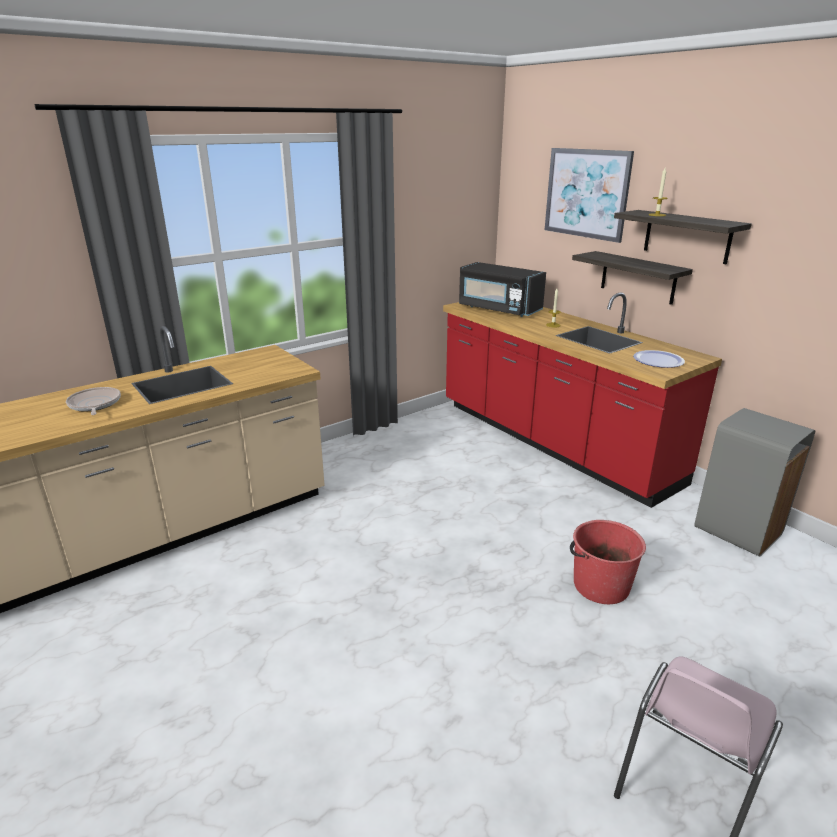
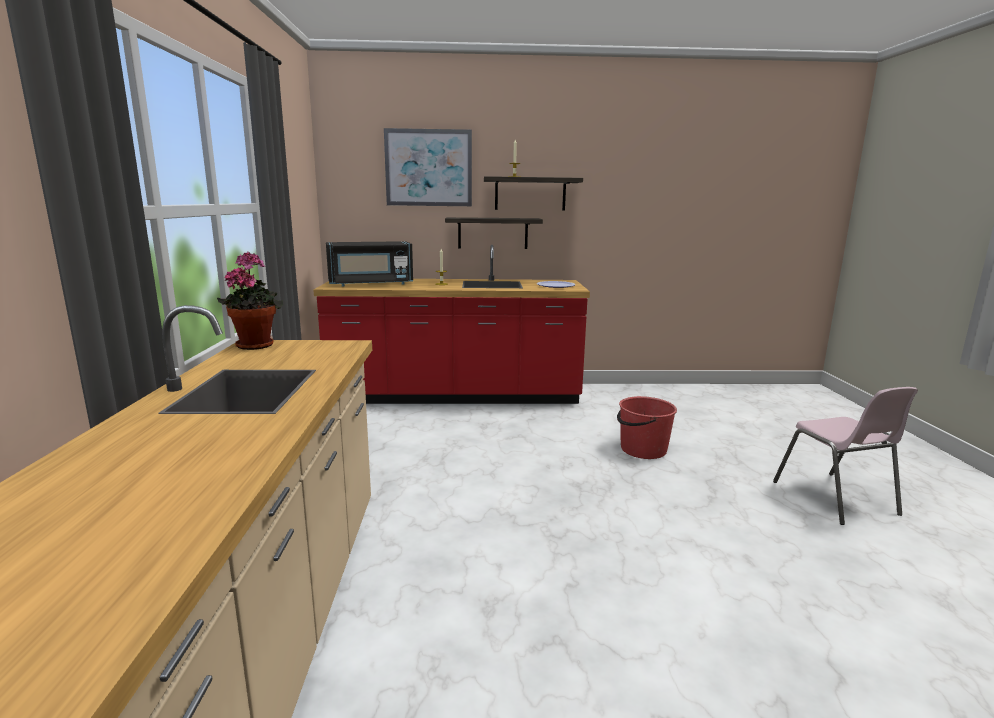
camera: 55 degrees left, 10 degrees down
(94, 405) = (186, 444): frying pan -> none
(268, 352) = (256, 344): none -> potted plant
(737, 530) = (629, 395): grey trash can -> none

